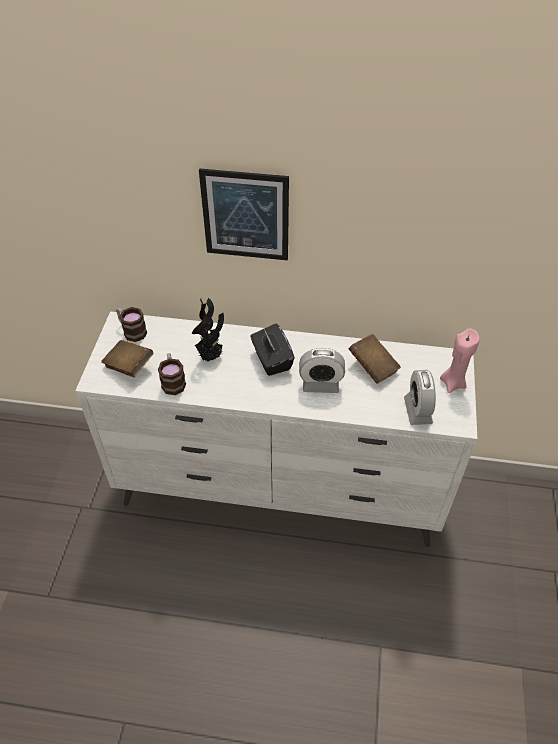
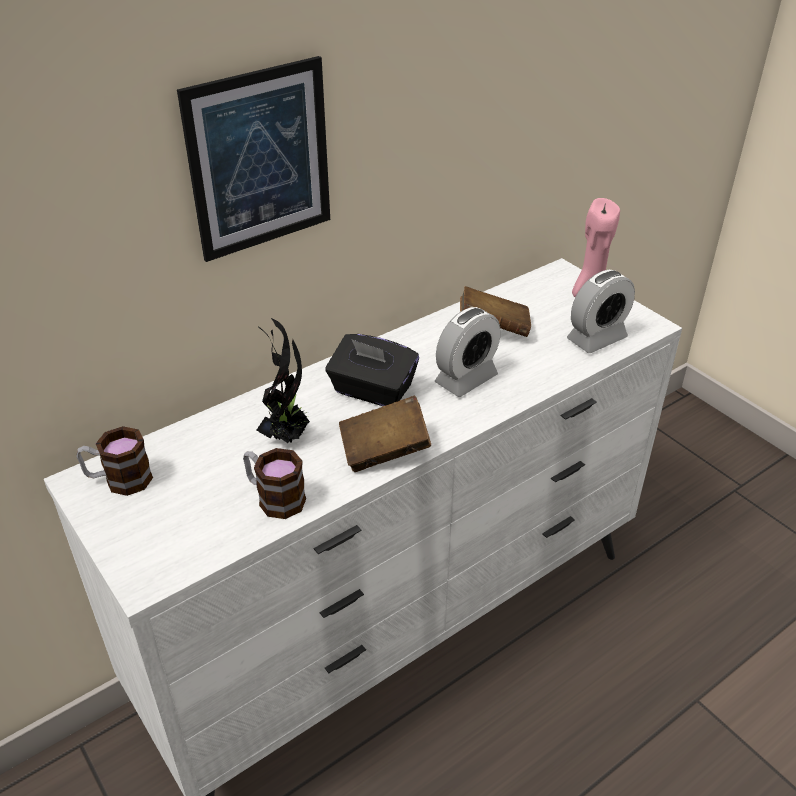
camera: 45 degrees left, 10 degrees down
(129, 366) = (178, 524): brown book -> brown book (384, 450)
(417, 410) = (596, 338): alarm clock -> alarm clock turned 75 degrees counterclockwise

